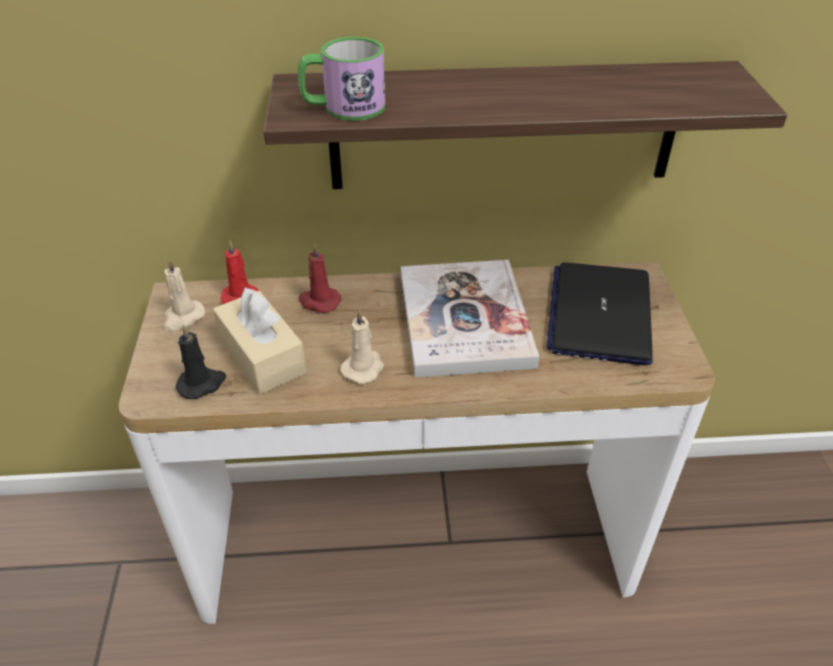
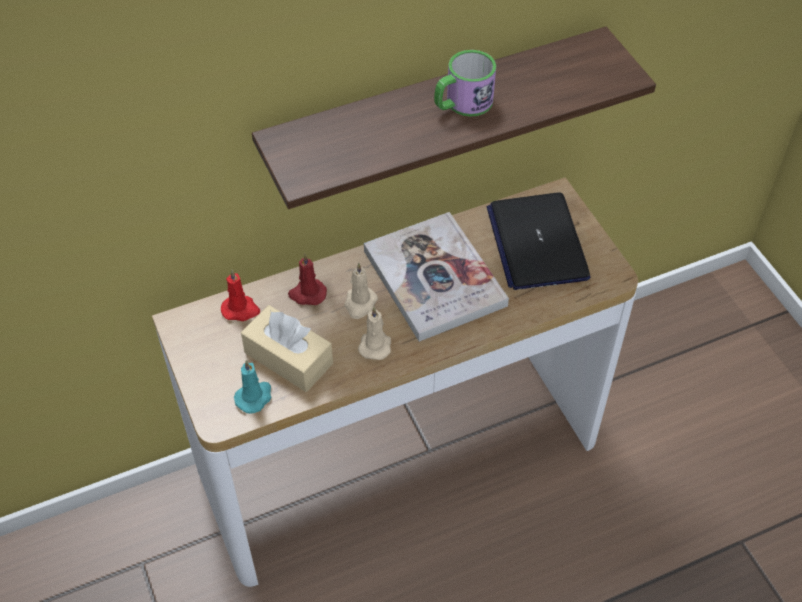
camera: 20 degrees left, 10 degrees up
(183, 317) = (200, 342): beige candle -> beige candle (360, 304)
(202, 384) = (254, 397): black candle -> turquoise candle
(343, 108) = (334, 160): mug -> mug (462, 104)

